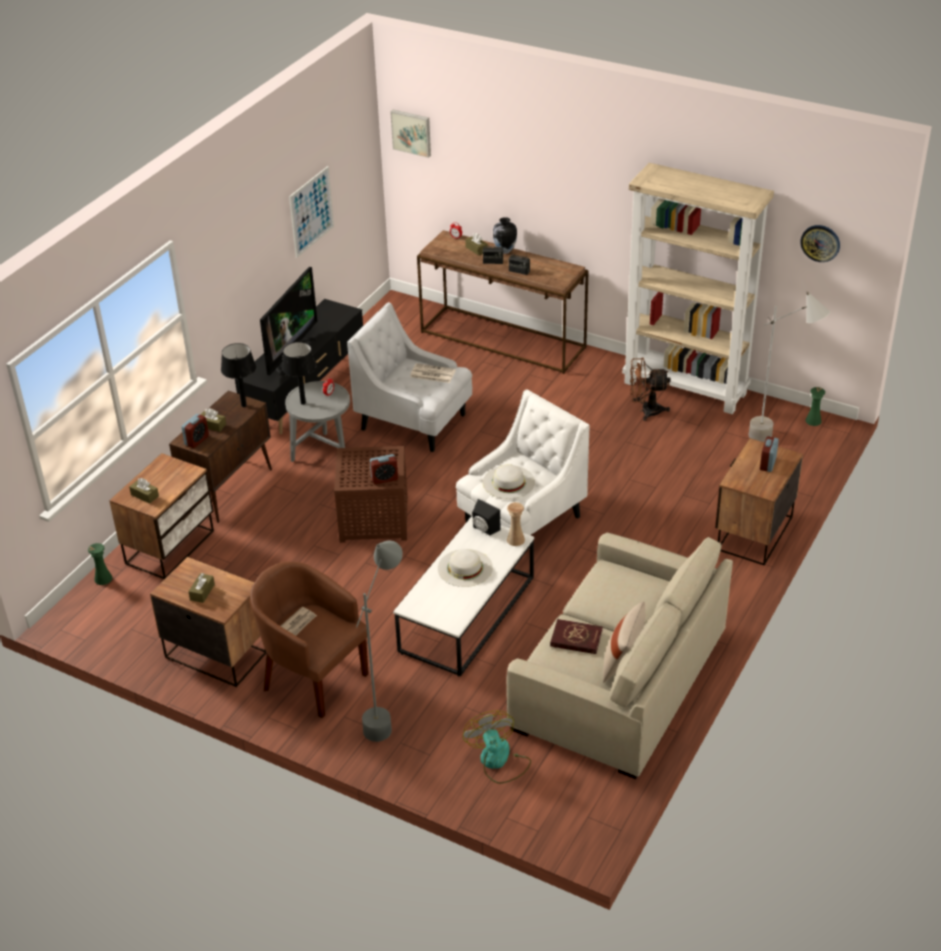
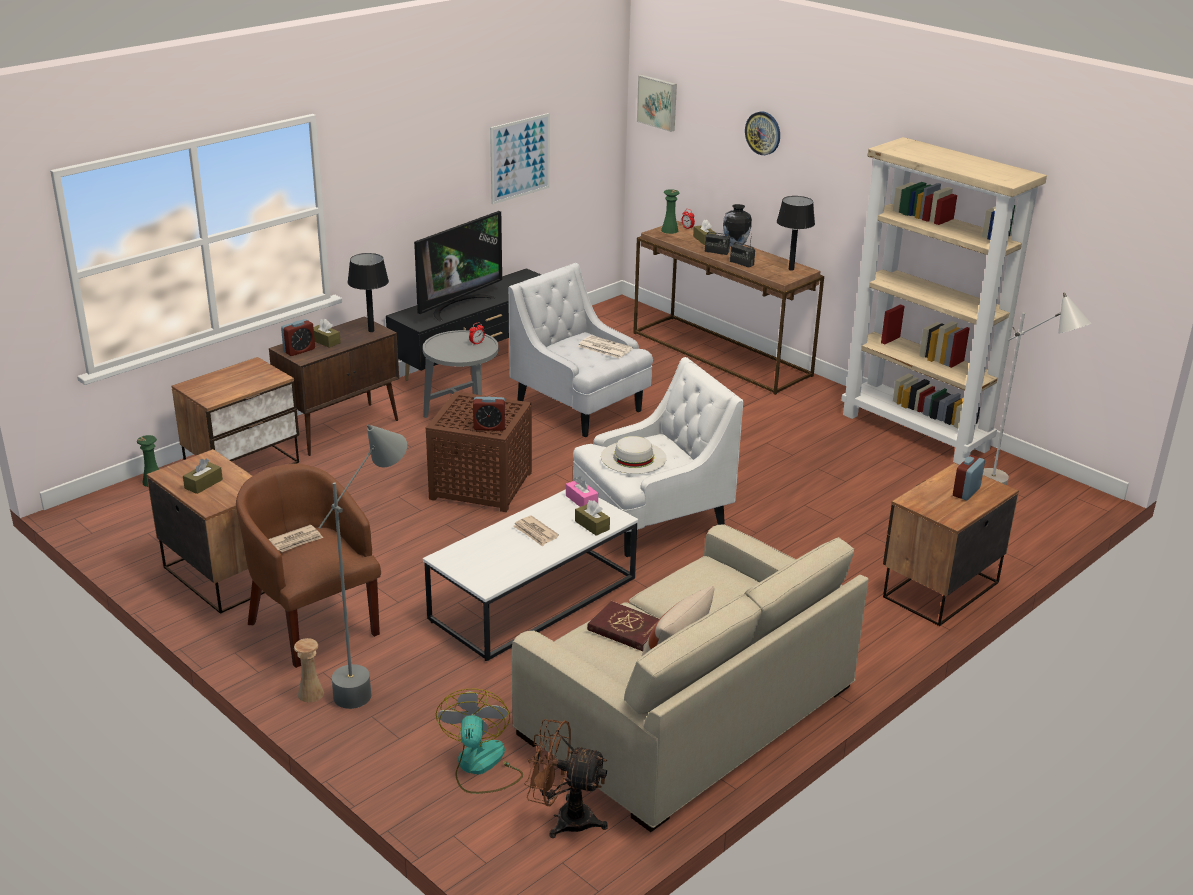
camera: 15 degrees right, 10 degrees down
(145, 495) = (211, 388): brown tissue box -> brown tissue box (592, 525)
(303, 403) = (443, 346): black table lamp -> black table lamp (791, 269)
(465, 568) = (535, 533): white hat -> newspaper
(484, 529) = (581, 500): black speaker -> pink tissue box
(515, 540) = (613, 517): beige vase -> beige vase (311, 694)
(645, 411) = (856, 444): brown fan -> brown fan (564, 818)
(813, 421) = (1065, 491): green vase -> green vase (669, 230)
(820, 243) = (1099, 249): wall clock -> wall clock (763, 133)

